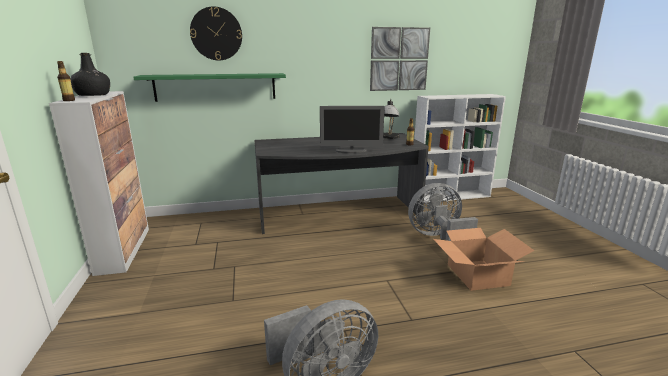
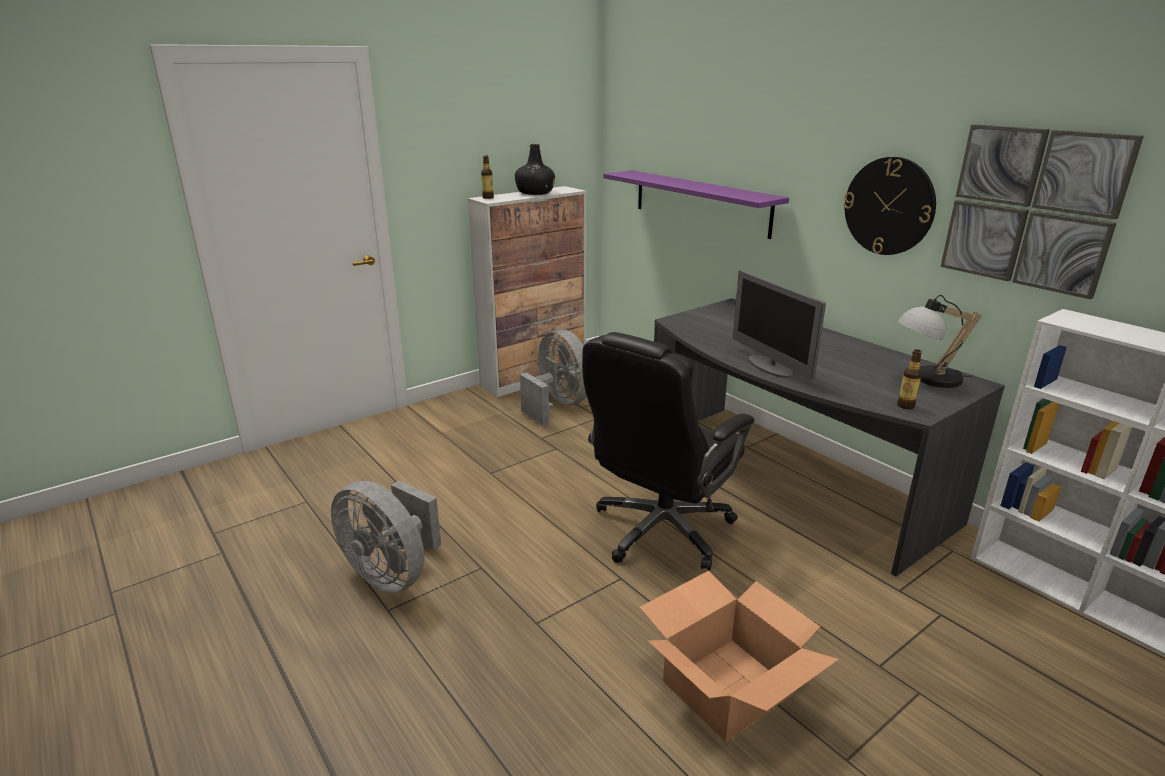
camera: 65 degrees right, 5 degrees up
(215, 87) = (700, 202): green shelf -> purple shelf
(216, 34) = (713, 121): wall clock -> wall clock (889, 206)
(354, 257) = (661, 530): none -> black office chair
(437, 237) = (830, 612): grey fan -> grey fan (558, 405)

